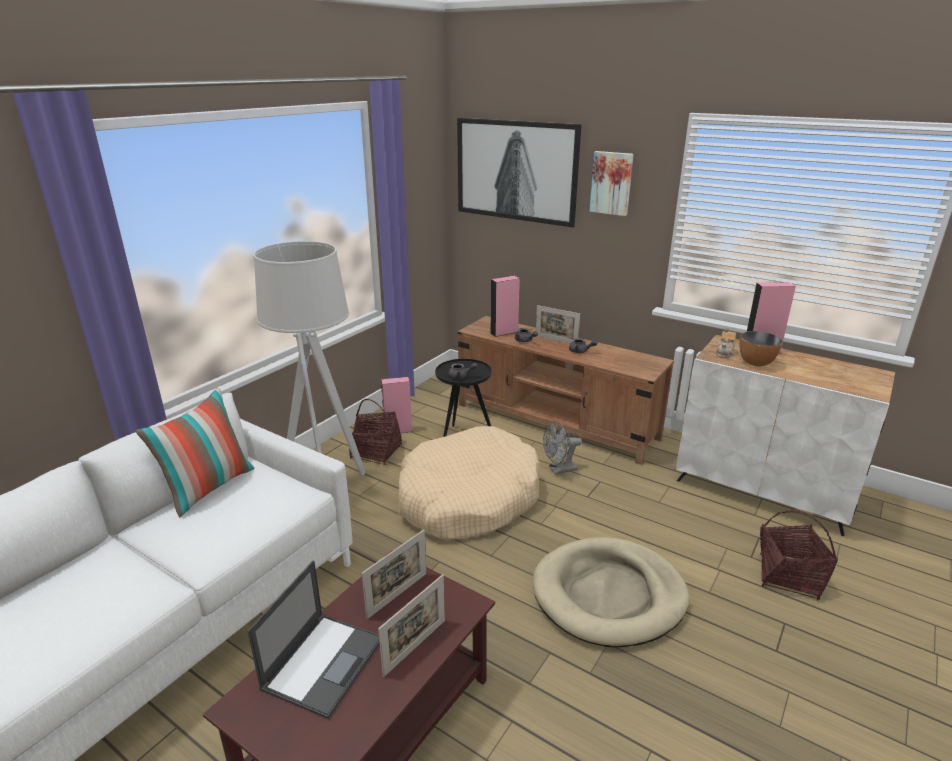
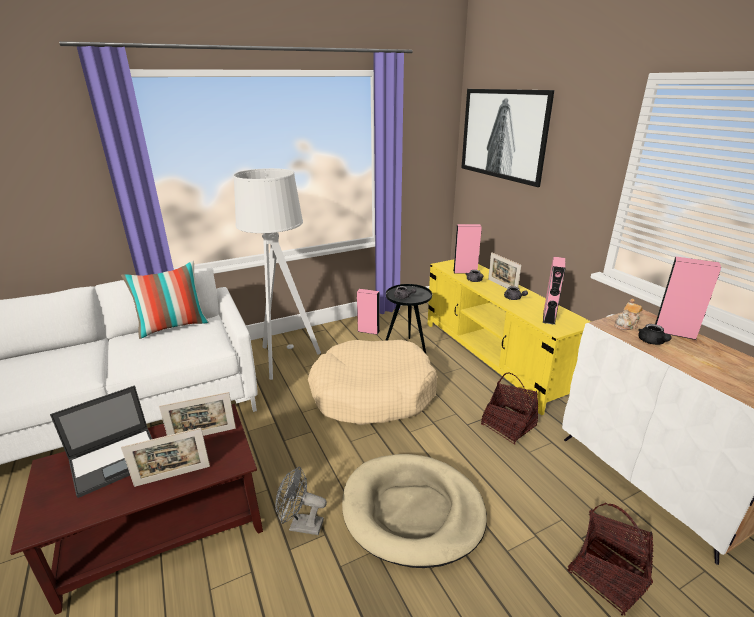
camera: 30 degrees right, 0 degrees up
(376, 451) = (341, 341): basket -> basket (508, 425)
(556, 422) = (494, 357): brown tv stand -> yellow tv stand
(559, 470) = (462, 395): grey fan -> grey fan (301, 525)
(611, 183) = (573, 146): picture -> none
(628, 362) = (549, 317): none -> pink speaker
(756, 363) = (652, 342): bowl -> black teapot

